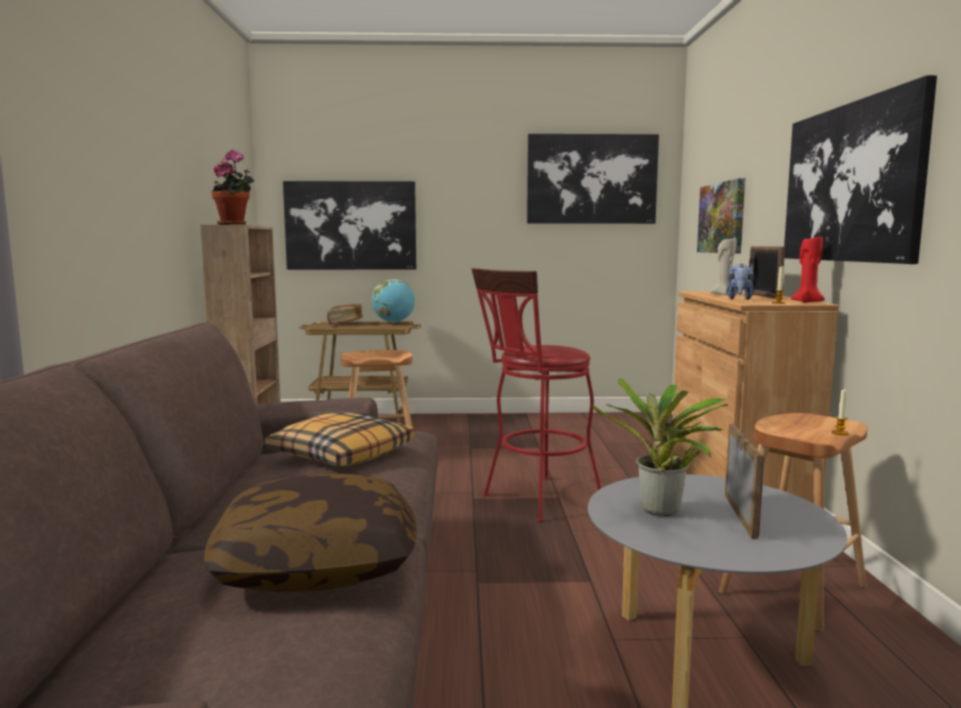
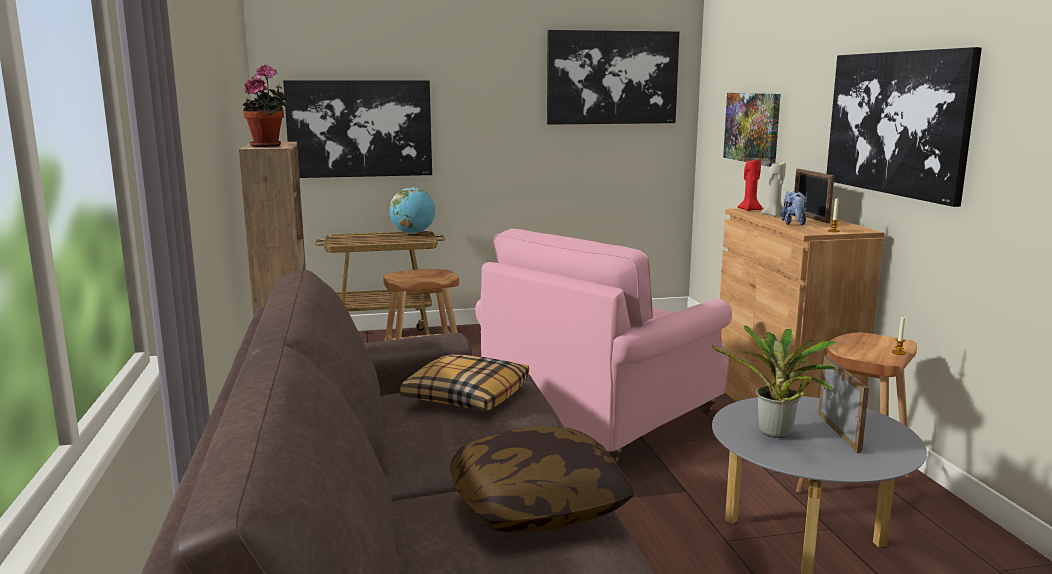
camera: 10 degrees left, 5 degrees up
(345, 323) = (362, 237): book -> none
(535, 500) = (602, 417): red stool -> pink armchair
(807, 302) = (855, 228): red candle -> red candle (749, 210)

